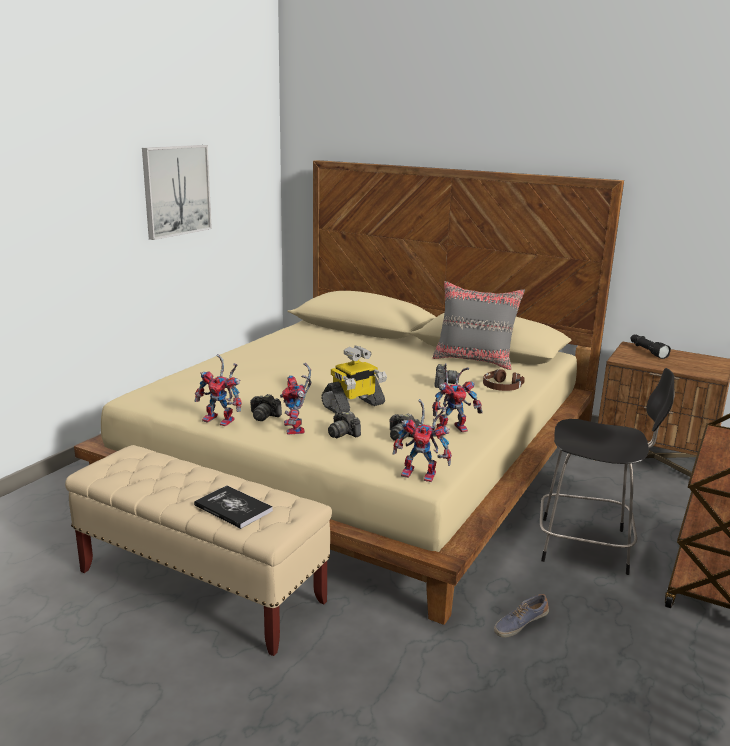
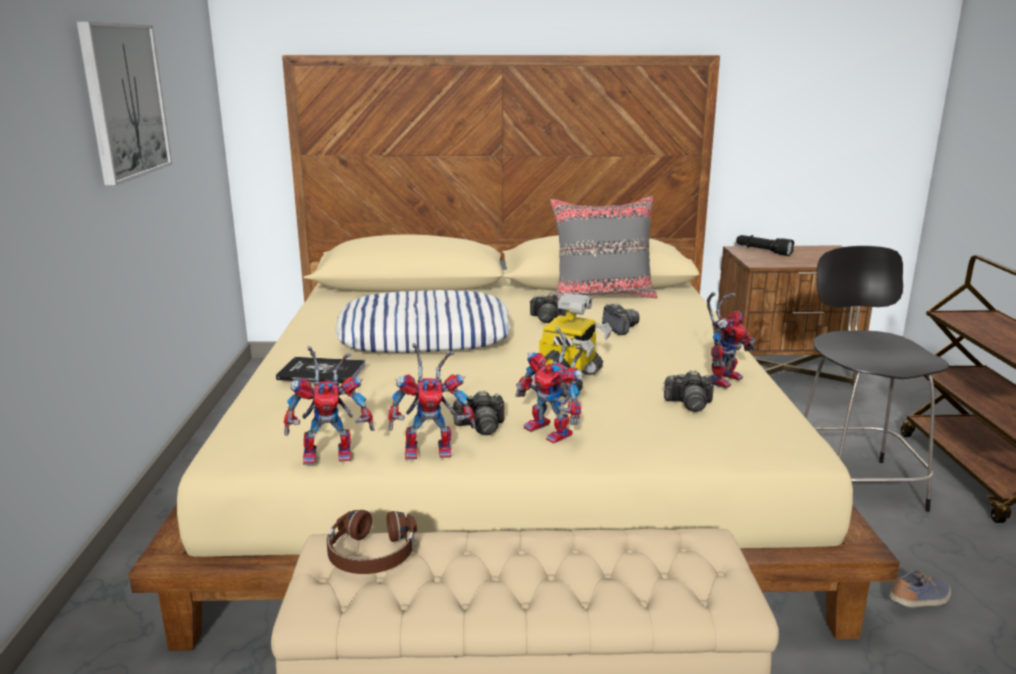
camera: 30 degrees left, 0 degrees up
(233, 508) = (631, 581): book -> book (322, 372)
(315, 361) = (425, 335): none -> pillow
(343, 433) = (619, 421): camera -> camera (547, 318)
(422, 474) = (791, 445): toy robot -> toy robot (332, 453)
(501, 387) = (681, 319): brown headphones -> brown headphones (371, 554)
(520, 624) = (920, 601): shoe -> shoe turned 150 degrees counterclockwise
(588, 546) = (854, 483): black chair -> black chair turned 75 degrees counterclockwise

